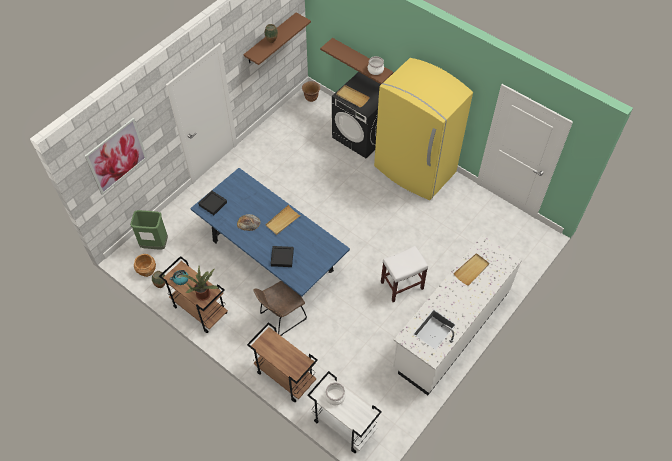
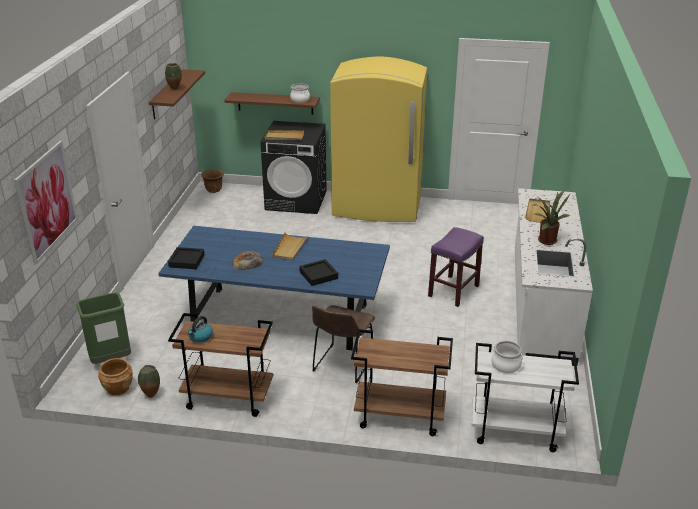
camera: 30 degrees left, 25 degrees down
(203, 293) = (245, 338): potted plant -> potted plant (546, 240)
(401, 286) = (453, 291): white stool -> purple stool

